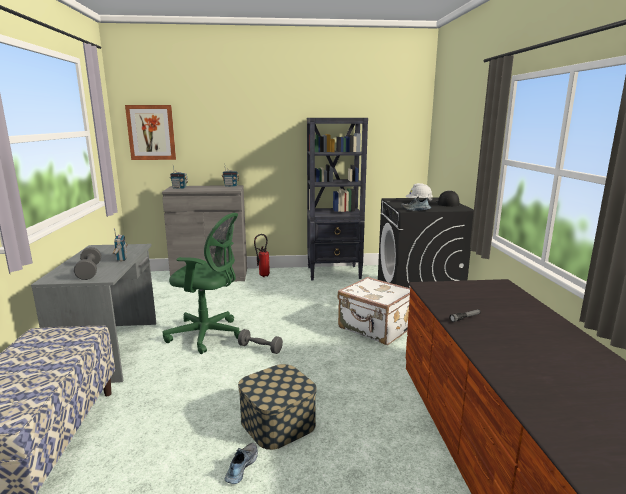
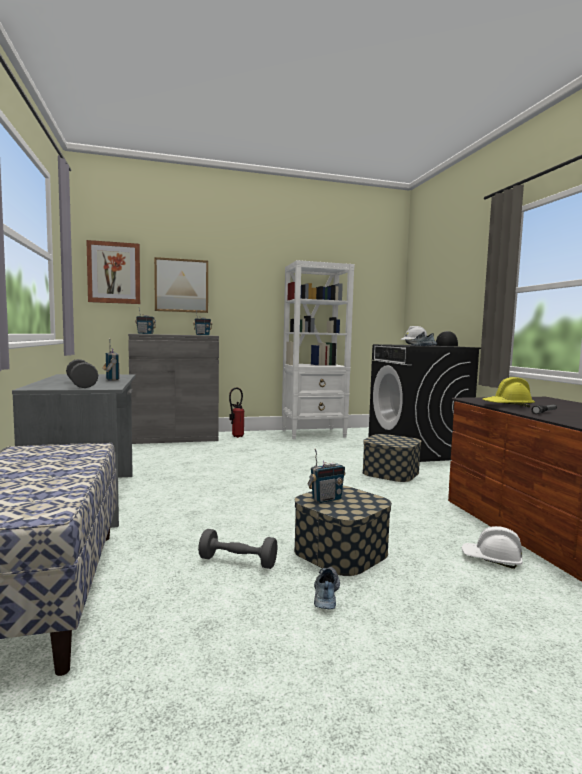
camera: 10 degrees left, 10 degrees down
(208, 335) = (204, 483): green office chair -> none
(211, 141) = (181, 285): none -> picture
(260, 348) = (274, 491): grey dumbbell -> grey dumbbell (238, 562)
(264, 383) = (326, 499): none -> radio
(334, 273) = (314, 433): black bookcase -> white bookcase
(375, 328) = (391, 472): white suitcase -> storage box
(399, 442) = (491, 559): none -> white hard hat
(443, 302) = (507, 406): none -> yellow hard hat

